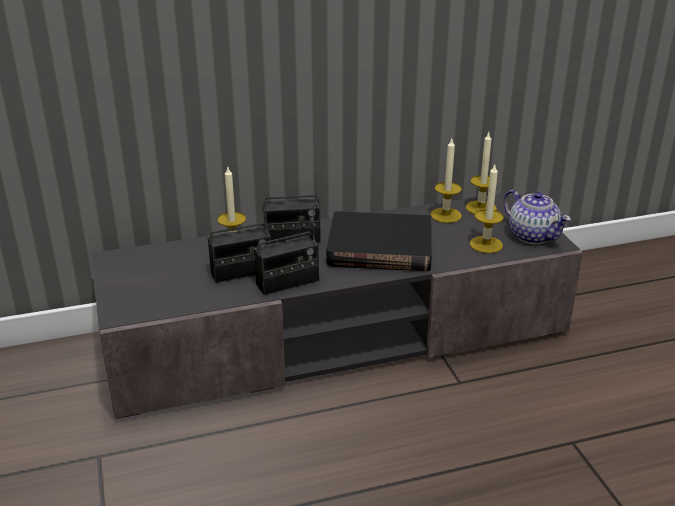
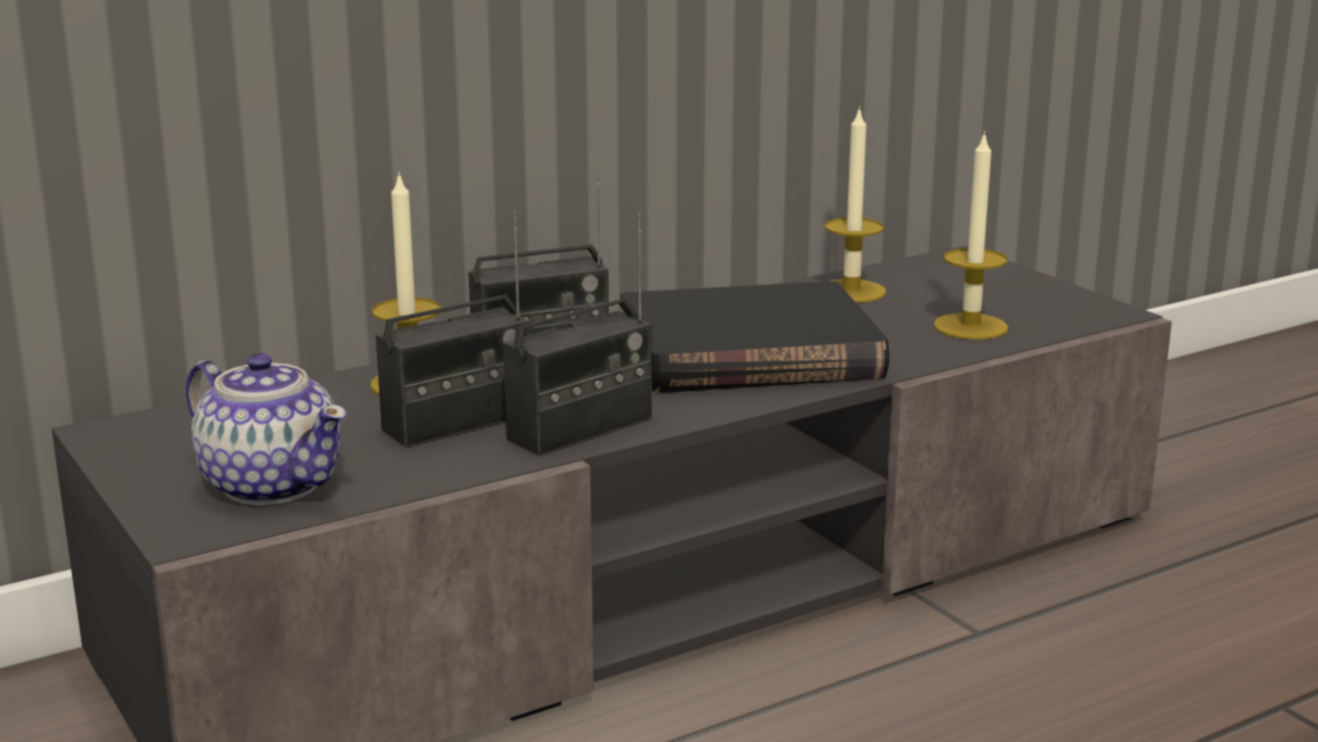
camera: 15 degrees left, 10 degrees down
(481, 208) = (915, 274): candle -> none
(532, 235) = (1053, 305): teapot -> teapot (271, 484)

